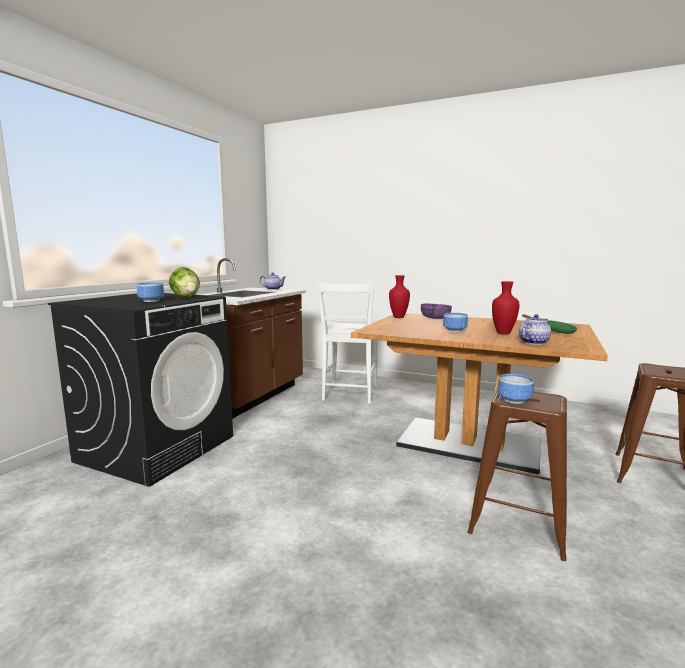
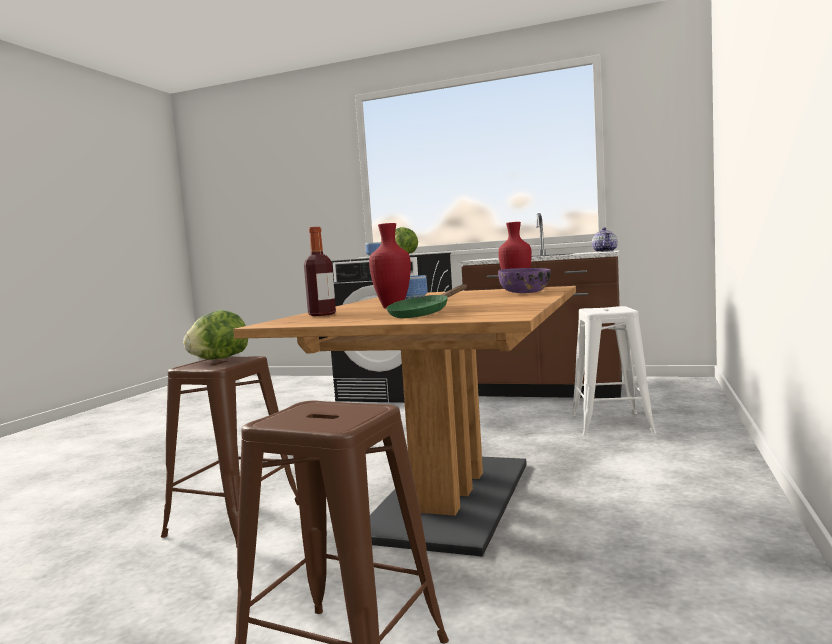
camera: 85 degrees right, 5 degrees down
(349, 394) = (611, 424): white chair -> white stool
(514, 399) = (218, 359): bowl -> lettuce
(533, 342) = (322, 314): teapot -> bottle

